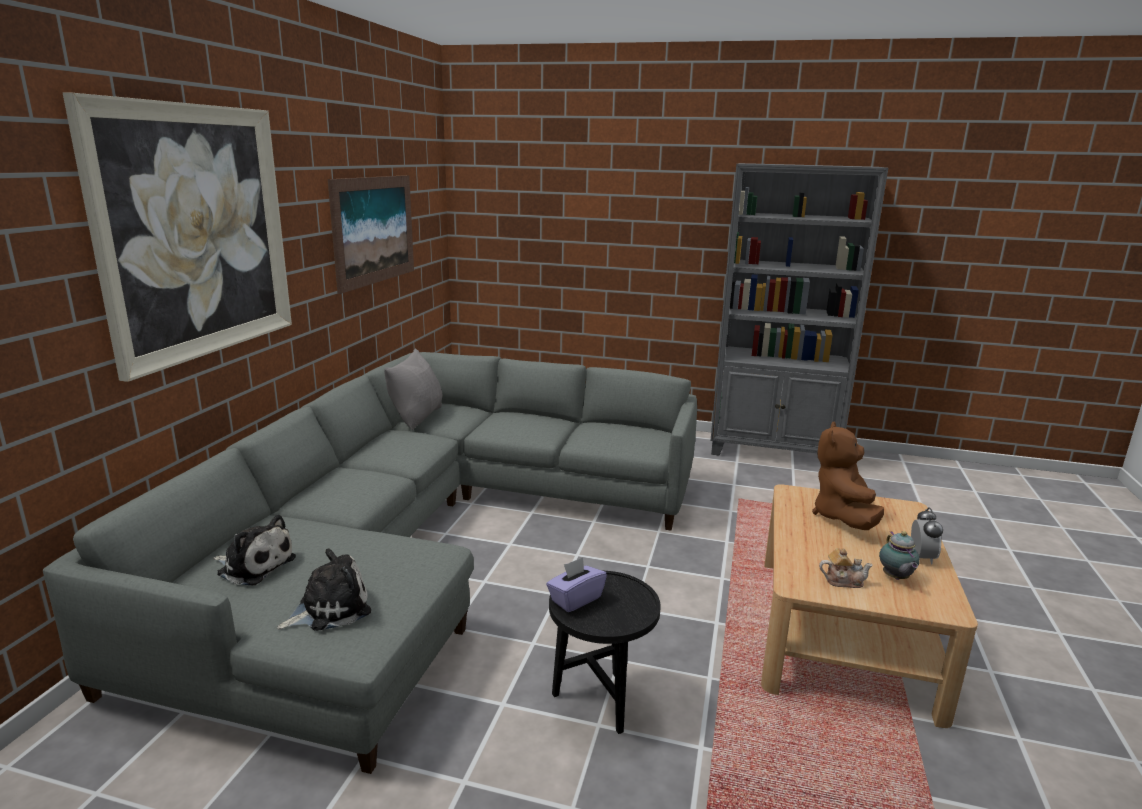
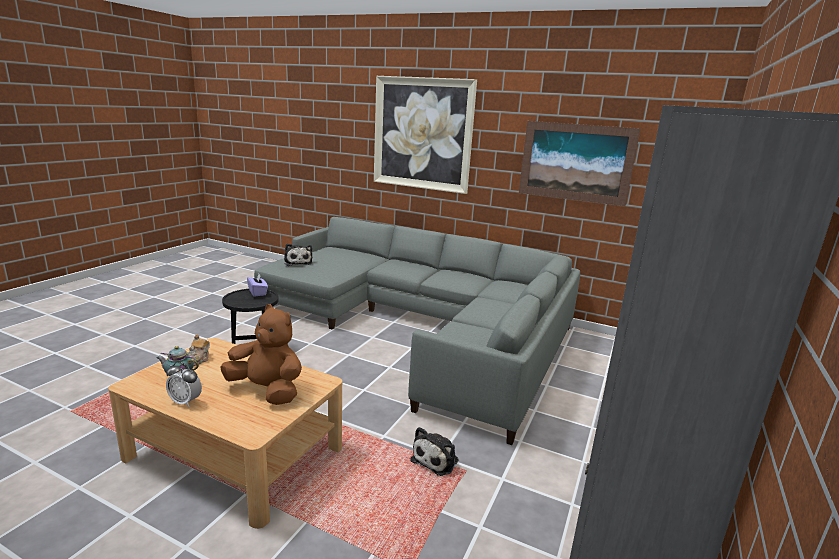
camera: 100 degrees right, 0 degrees up
(254, 565) = (336, 253): plush toy -> plush toy (436, 459)
(417, 417) = (505, 282): grey pillow -> none

